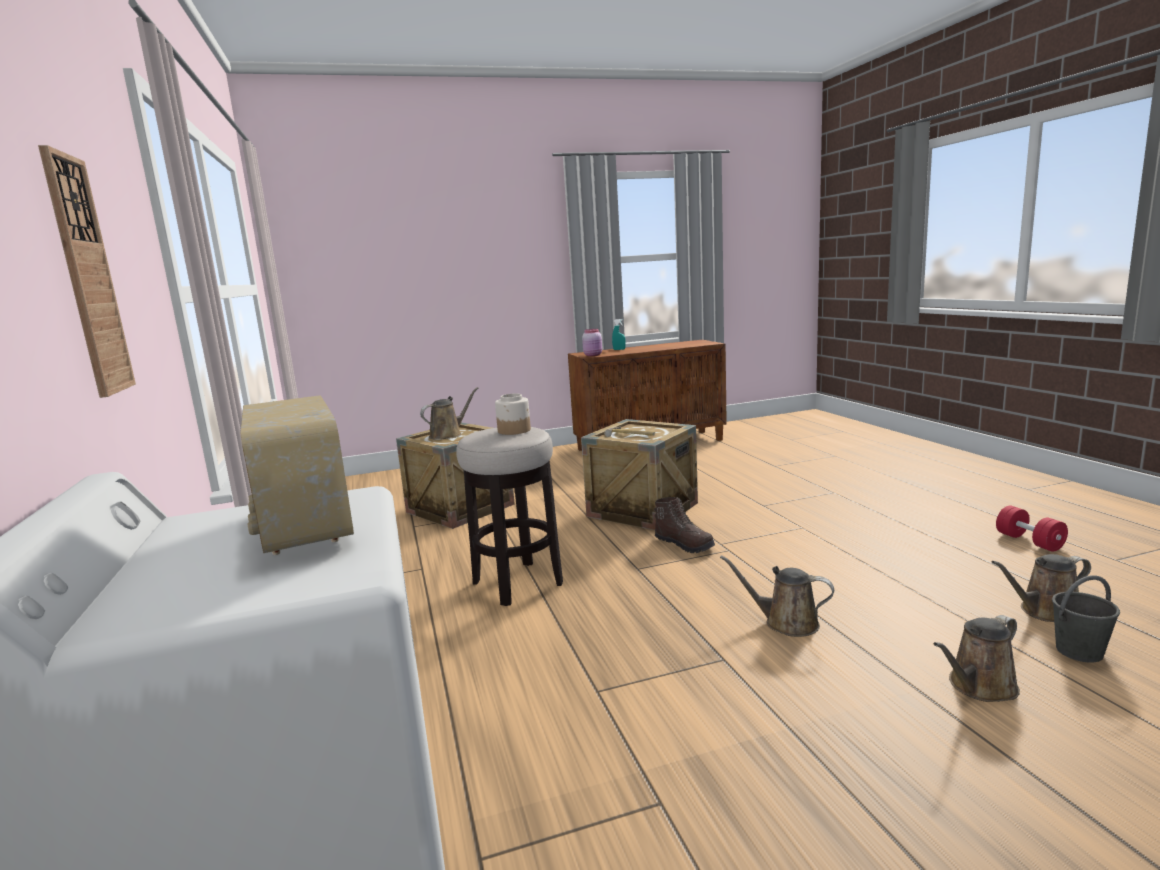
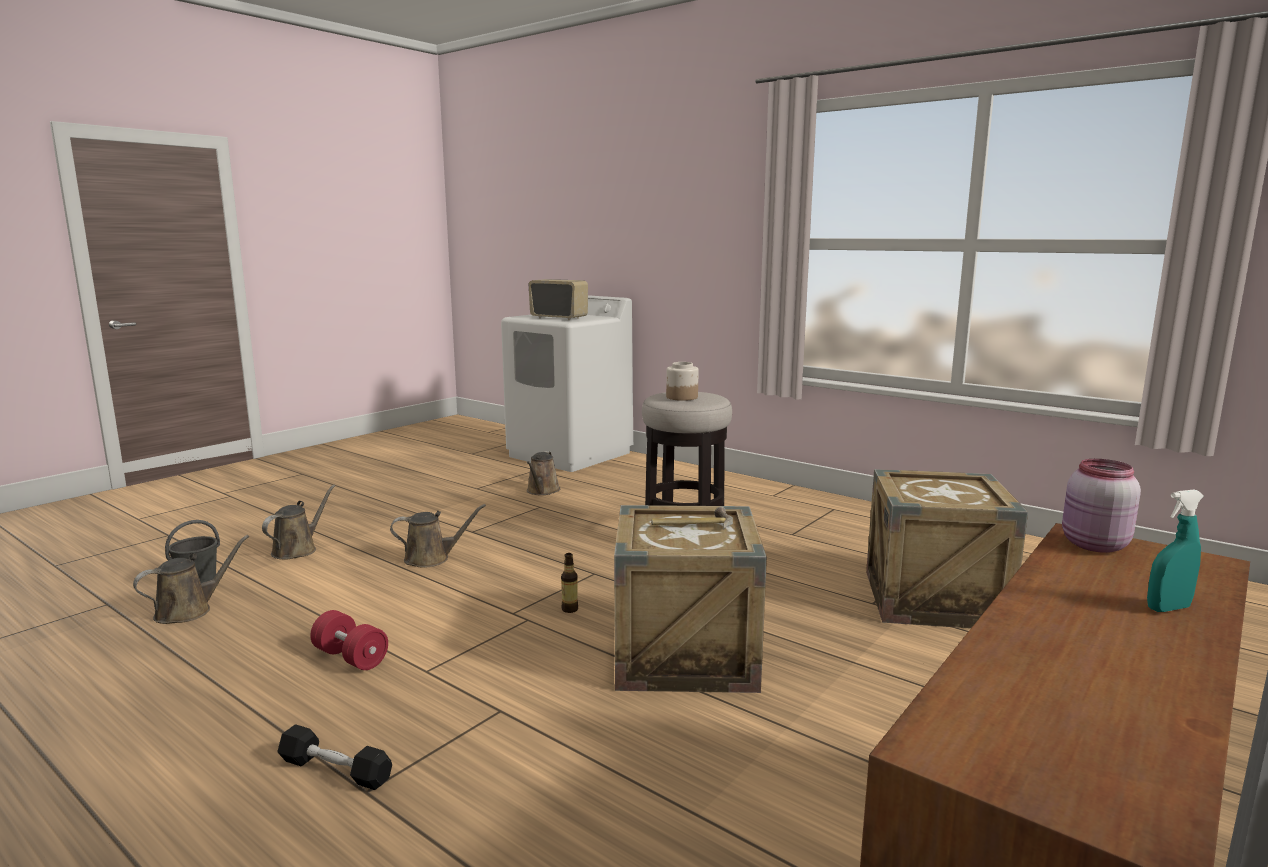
camera: 145 degrees right, 0 degrees up
(87, 277) = (682, 233): wall clock -> none
(448, 435) = (957, 492): brown watering can -> brown watering can (542, 491)
(684, 544) = (570, 609): brown boot -> bottle
(850, 499) = (335, 770): none -> black dumbbell
(1029, 541) = (86, 716): red dumbbell -> red dumbbell (350, 657)

